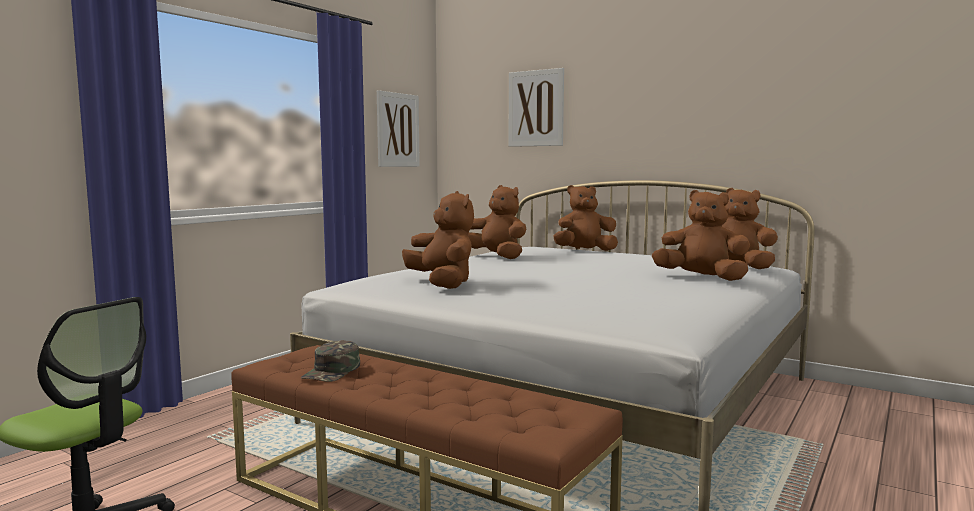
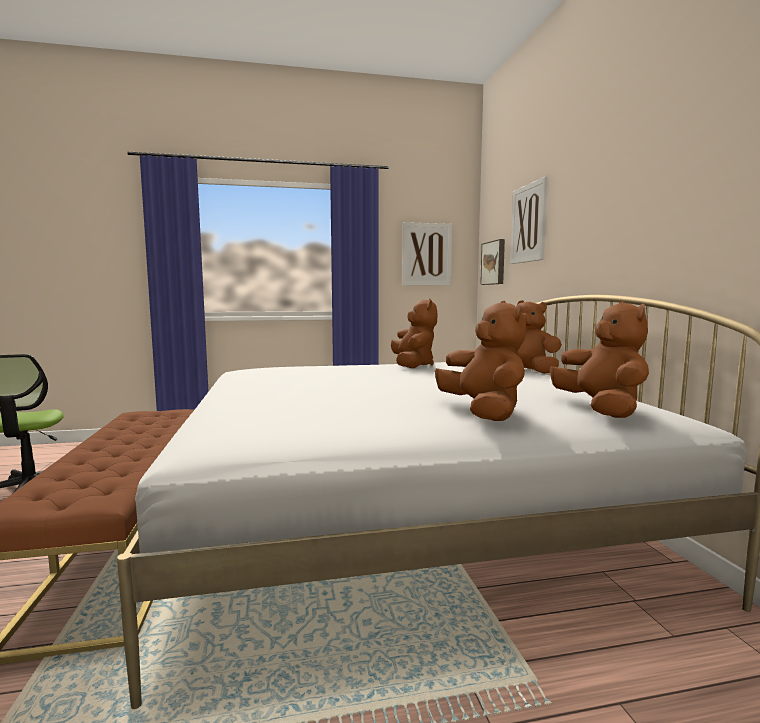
camera: 45 degrees right, 0 degrees up
(332, 371) = (131, 425): green cap -> none
(442, 284) = (268, 377): brown plush toy -> none
(474, 143) = (494, 263): none -> picture

